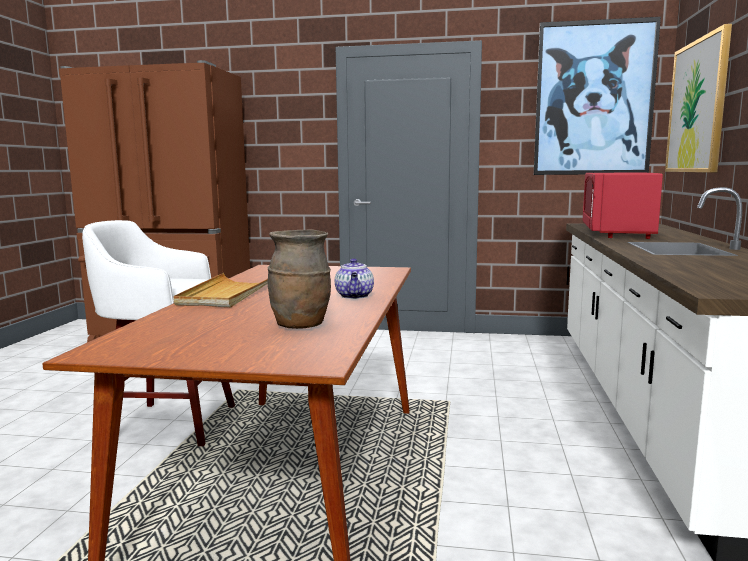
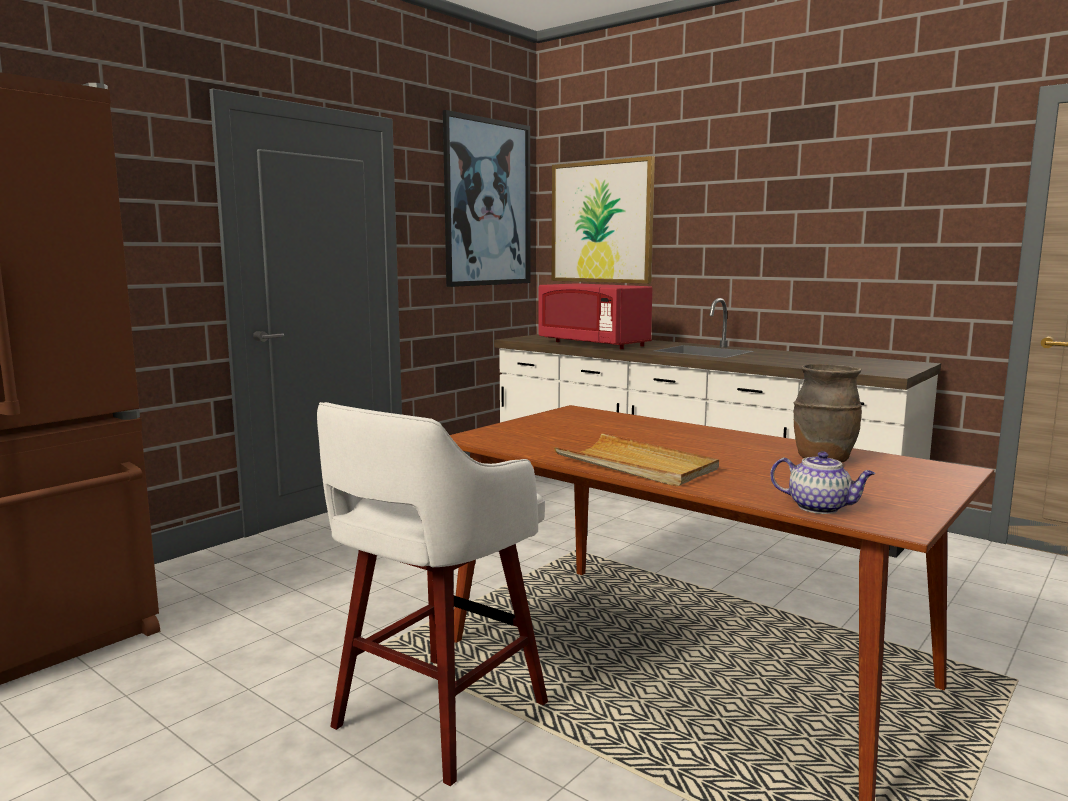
camera: 60 degrees left, 0 degrees up
(355, 296) = (707, 435): teapot -> teapot (820, 507)

